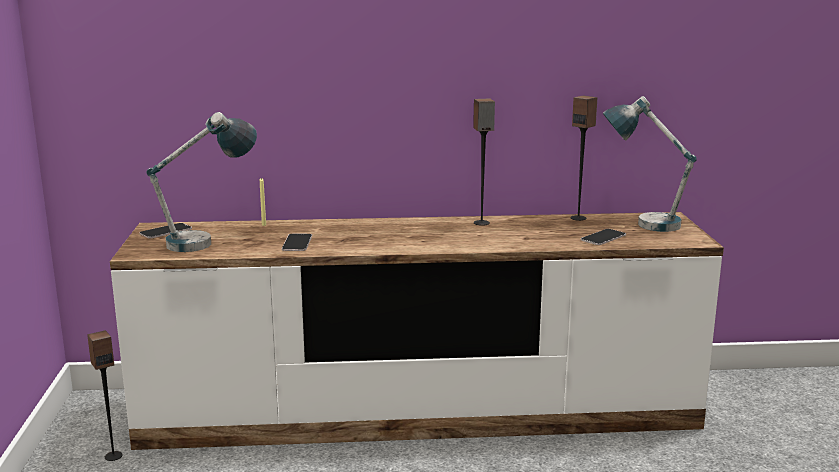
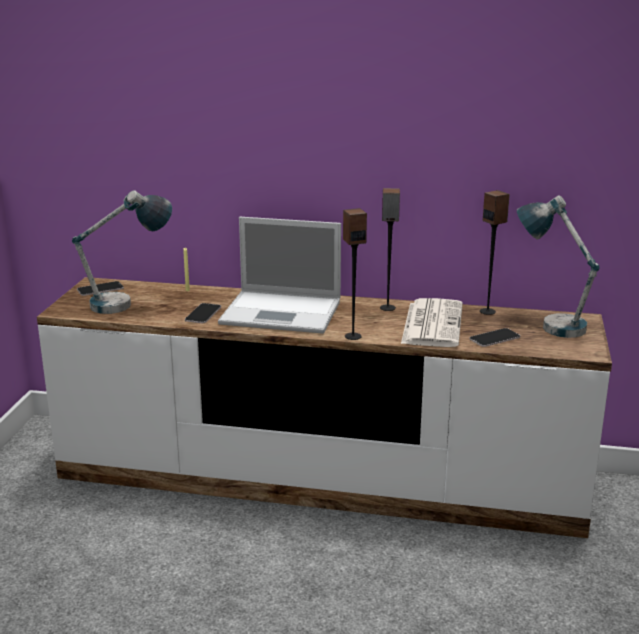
camera: 15 degrees right, 5 degrees up
(113, 456) = (41, 481): speaker -> speaker (353, 336)
(381, 235) = (283, 312): none -> laptop
(534, 231) = (432, 323): none -> newspaper

